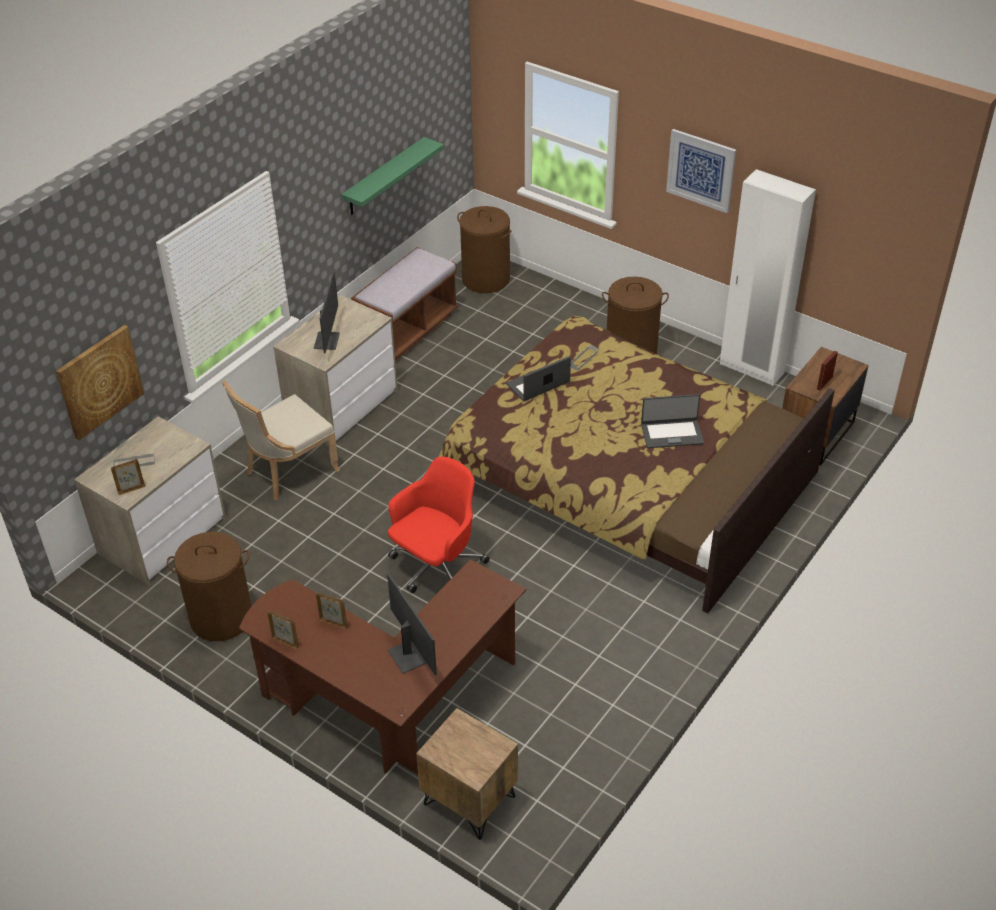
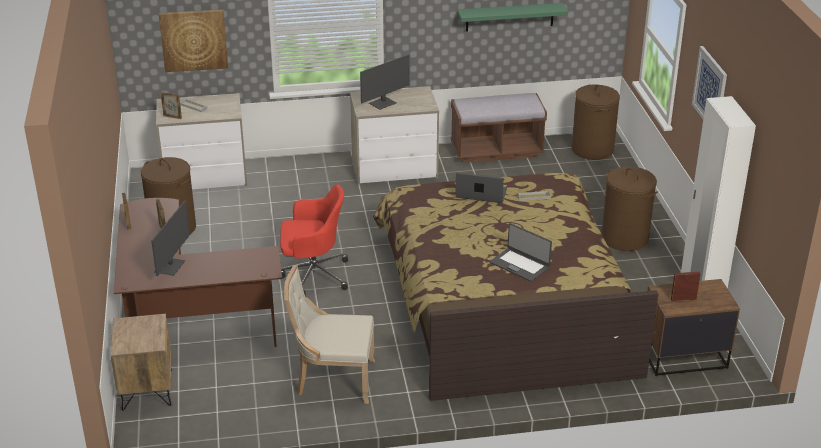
camera: 45 degrees right, 10 degrees down
(288, 472) = (312, 183): beige chair -> beige chair (332, 380)

